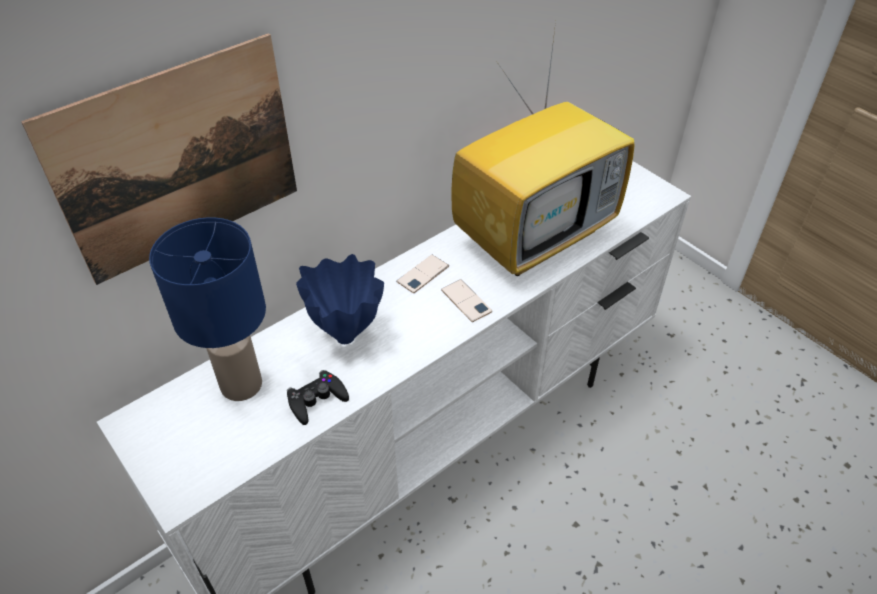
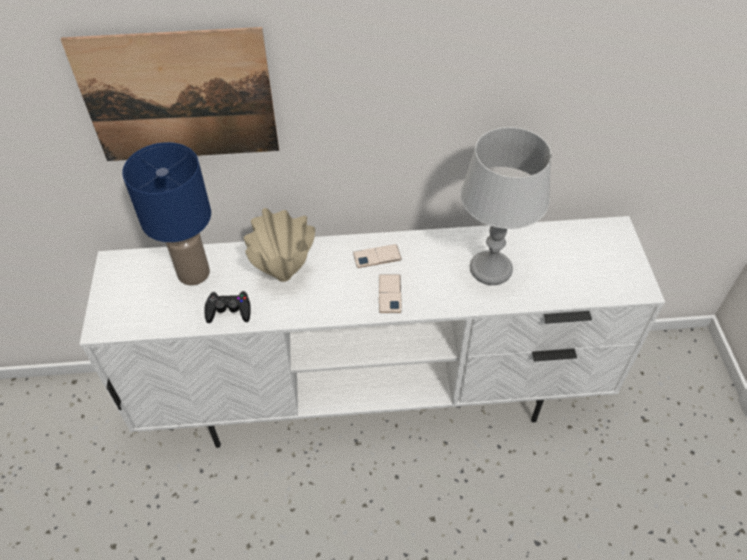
camera: 35 degrees right, 5 degrees up
(347, 338) = (284, 276): blue vase -> beige vase
(535, 235) = (491, 269): television -> grey table lamp

